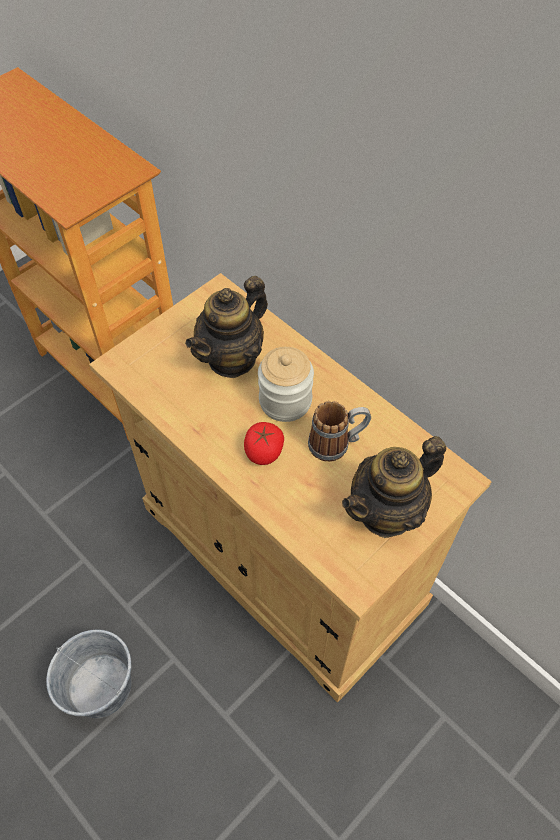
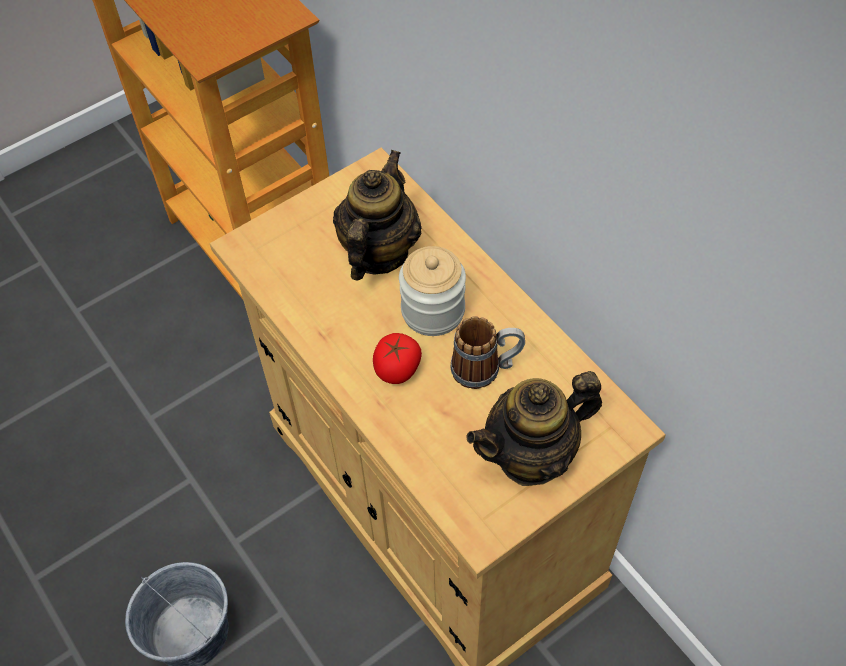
camera: 10 degrees right, 0 degrees up
(232, 358) = (378, 252): teapot -> teapot turned 150 degrees clockwise

